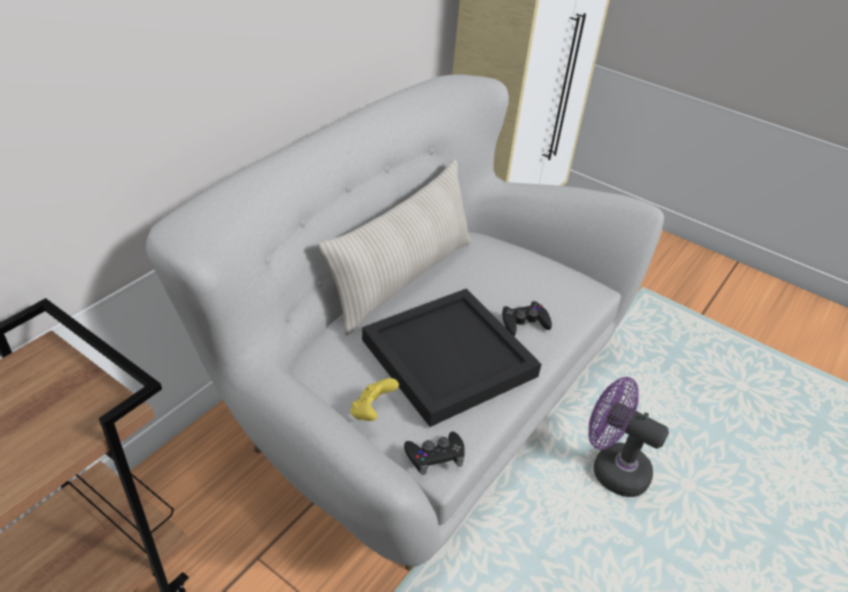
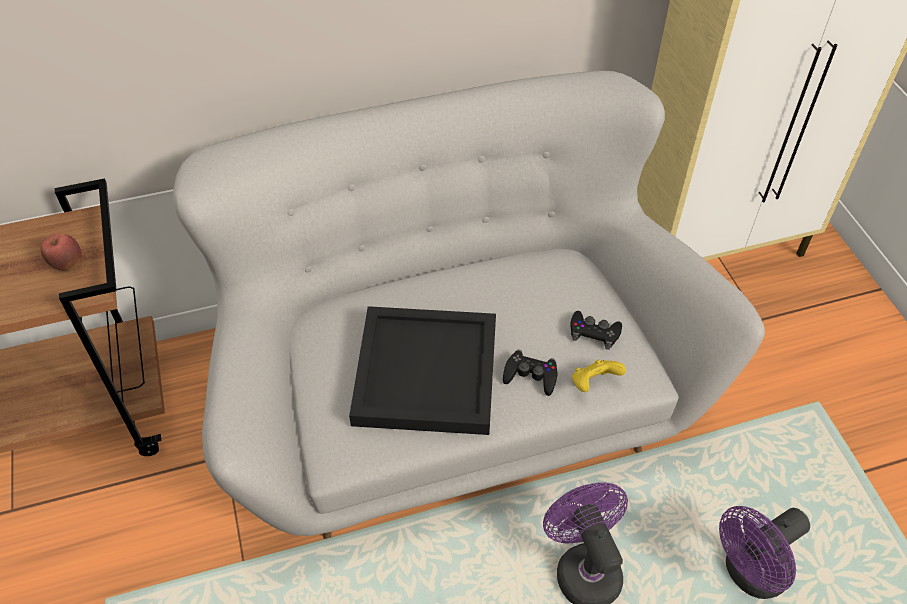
camera: 40 degrees right, 10 degrees up
(61, 399) = (67, 264): none -> apple
(372, 411) = (318, 386): yellow game controller -> yellow game controller (593, 383)
(402, 278) = (462, 273): beige pillow -> none
(435, 456) = (332, 453): black game controller -> black game controller (594, 333)
(705, 410) = (749, 574): none -> purple fan

